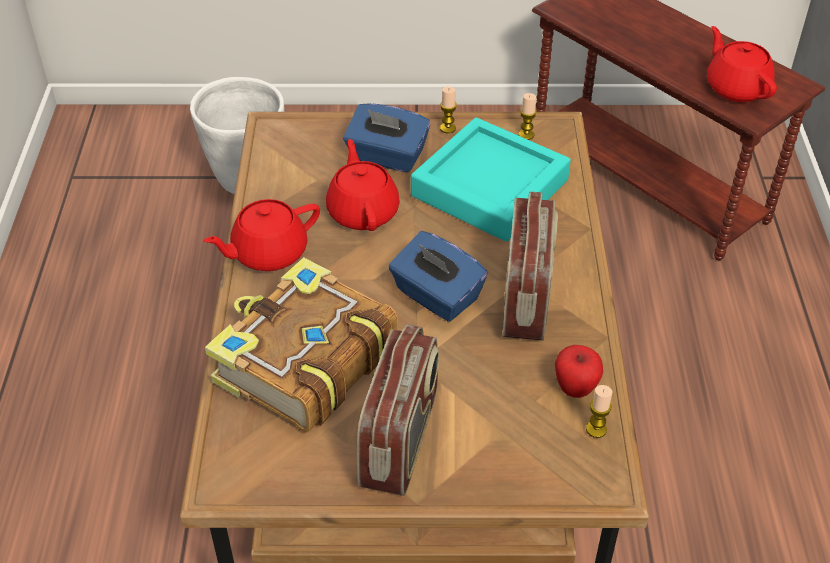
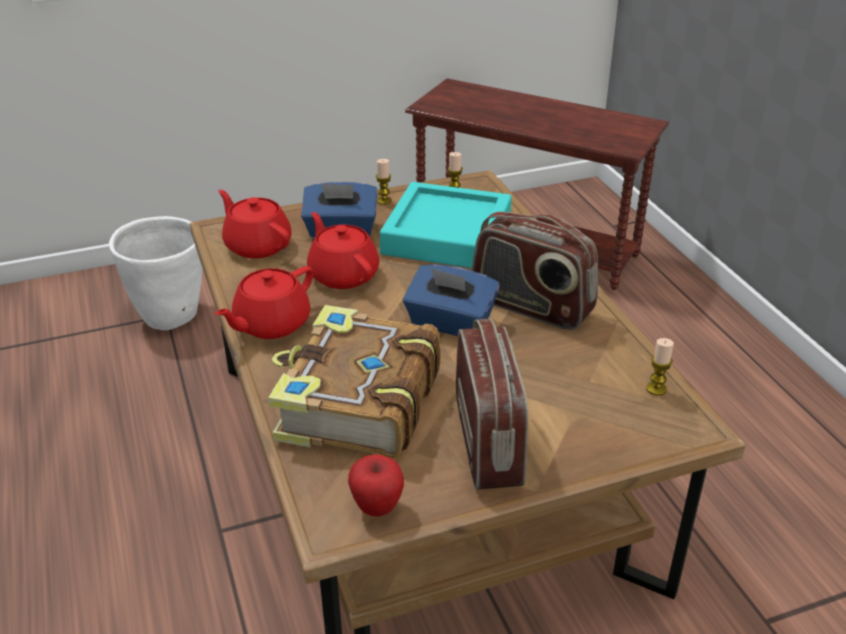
camera: 20 degrees left, 10 degrees down
(527, 298) = (531, 306): radio -> radio turned 135 degrees clockwise
(575, 388) = (617, 363): apple -> apple (377, 507)
(736, 87) = (603, 132): red teapot -> red teapot (257, 245)

